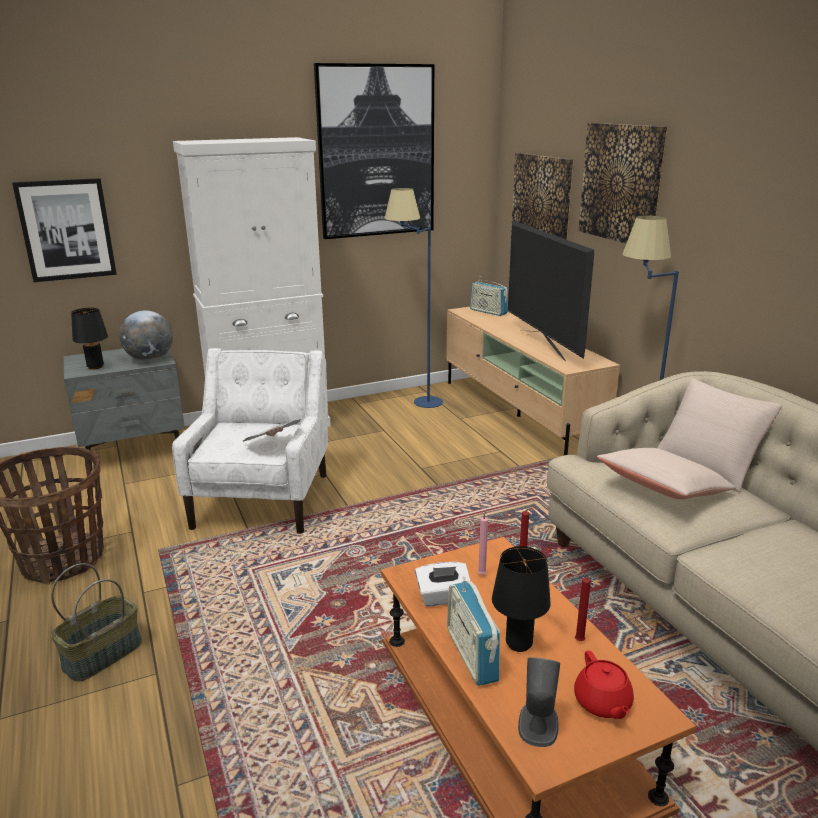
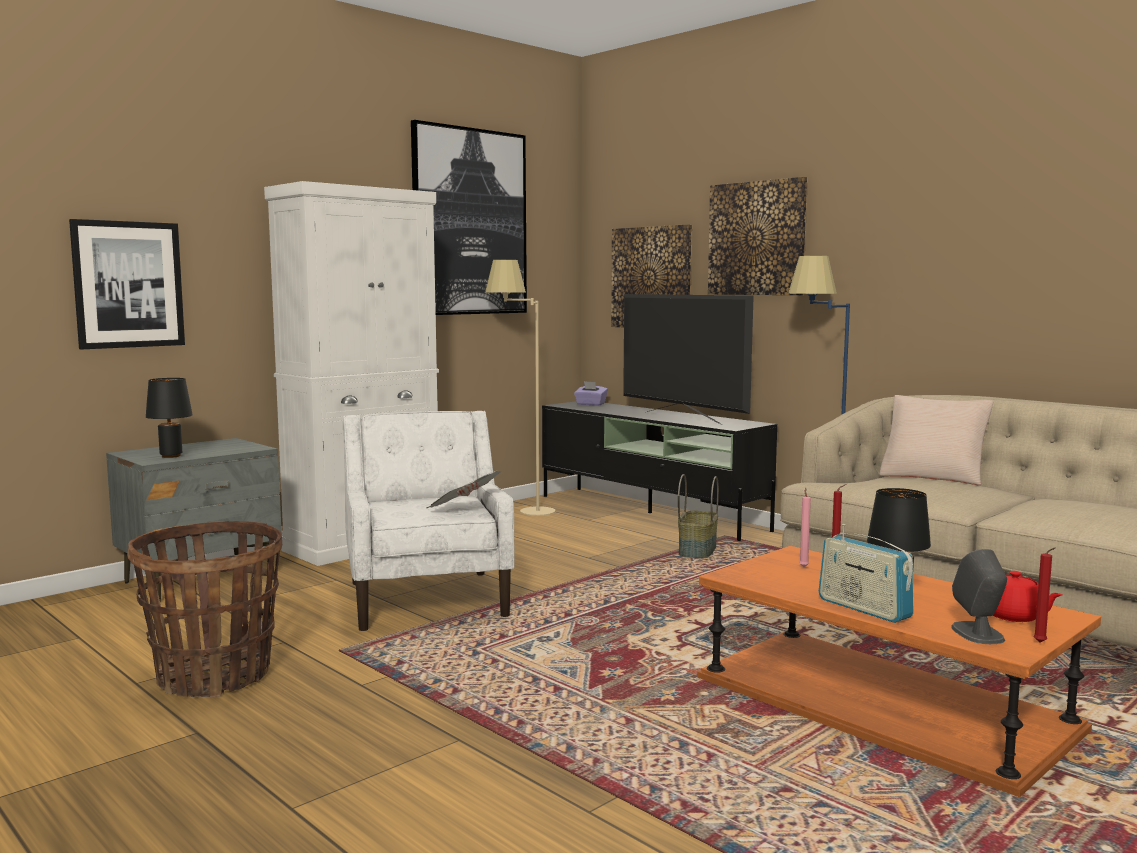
camera: 20 degrees left, 15 degrees down
(102, 654) = (369, 737): basket -> basket (696, 551)
(150, 359) = (237, 448): globe -> none
(415, 401) = (521, 512): blue floor lamp -> beige floor lamp
(443, 597) = (787, 583): white tissue box -> none
(488, 312) = (590, 404): radio -> purple tissue box
(518, 416) = (650, 513): beige tv stand -> black tv stand
(579, 642) = (947, 590): red candle -> red candle (1041, 643)
(663, 490) = (917, 488): beige pillow -> none

